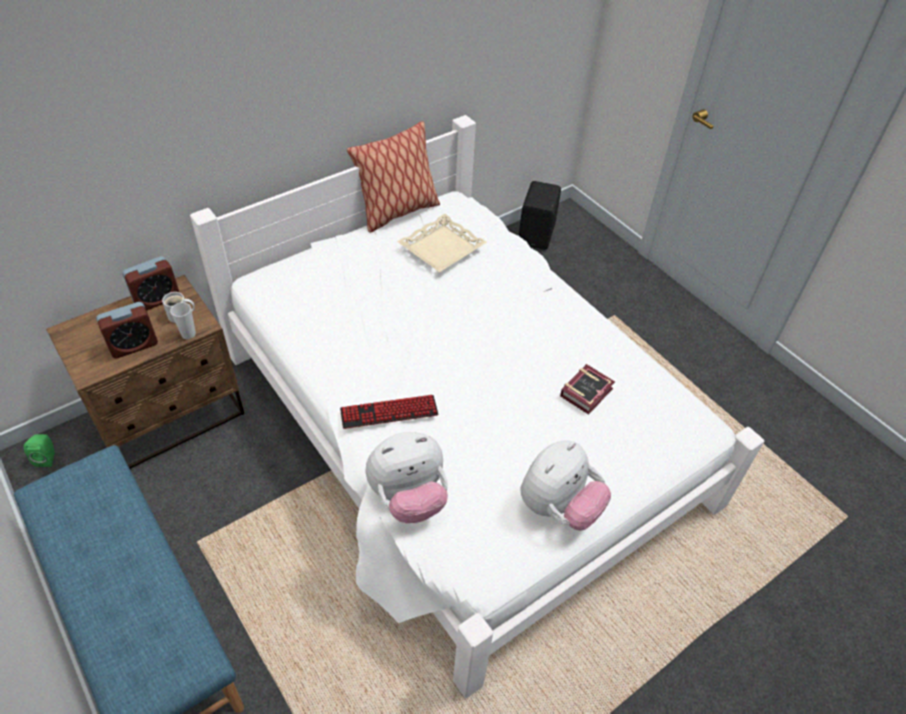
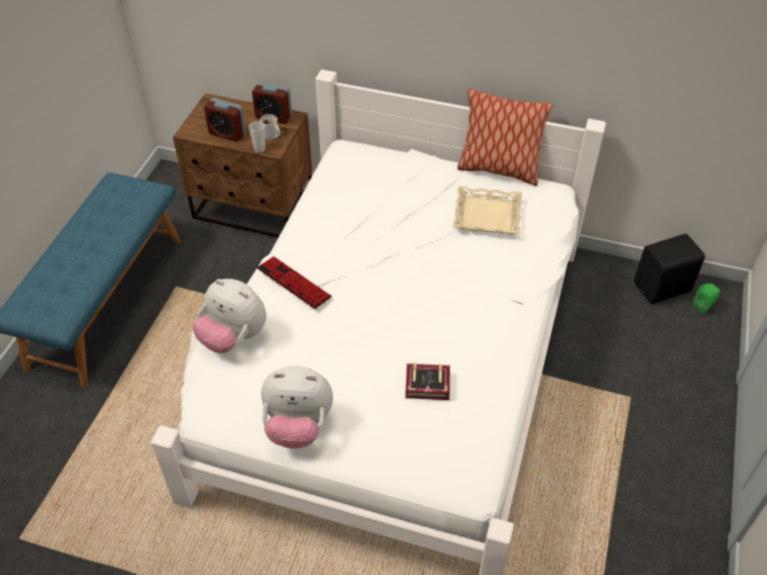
camera: 55 degrees right, 0 degrees up
(47, 458) = (175, 181): green speaker -> green speaker (704, 305)

